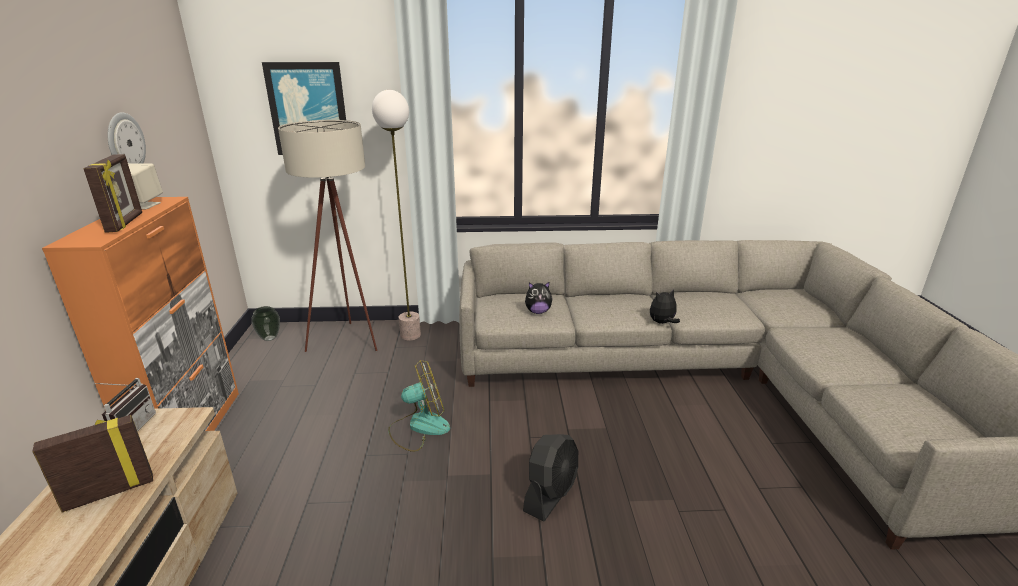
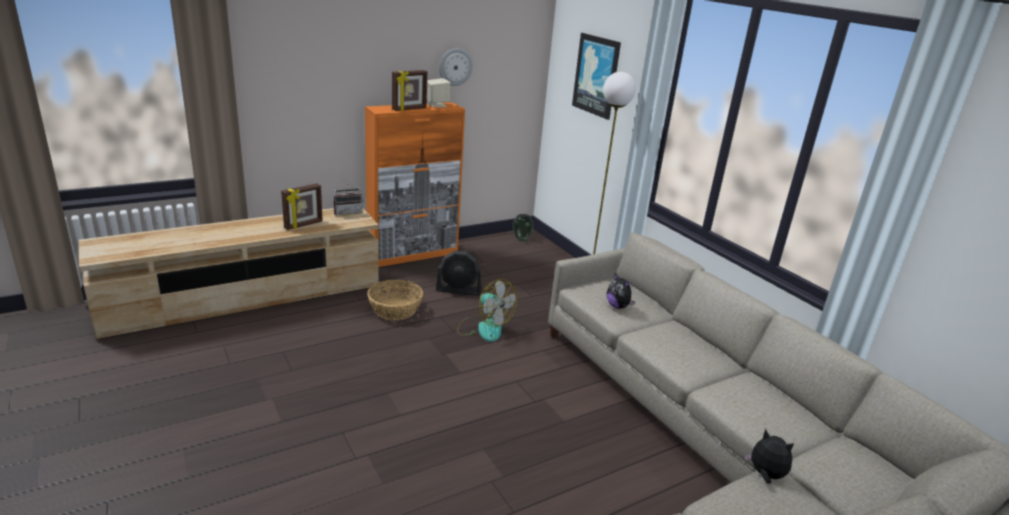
camera: 60 degrees right, 0 degrees up
(109, 492) = (304, 225): picture frame -> picture frame turned 105 degrees clockwise
(311, 493) = (395, 309): none -> basket
(350, 344) = (548, 270): beige floor lamp -> none
(551, 494) = (461, 406): black fan -> black fan (459, 290)
(662, 323) = (687, 381): plush toy -> plush toy (765, 475)

